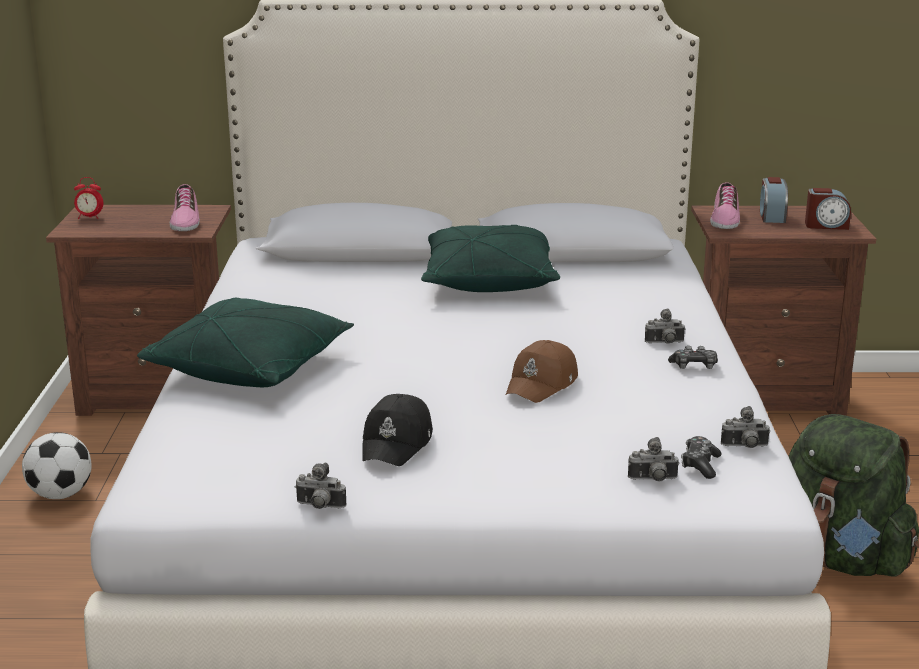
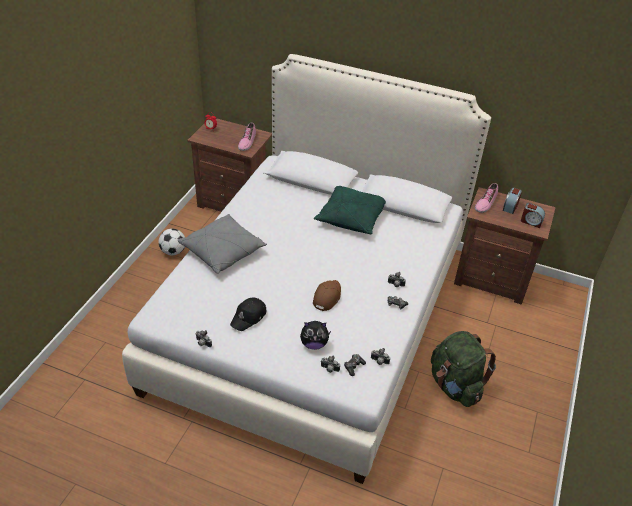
camera: 20 degrees right, 20 degrees up
(251, 367) = (223, 251): green pillow -> grey pillow
(542, 384) = (327, 297): brown cap -> brown cap turned 150 degrees clockwise
(581, 452) = (314, 344): none -> plush toy

